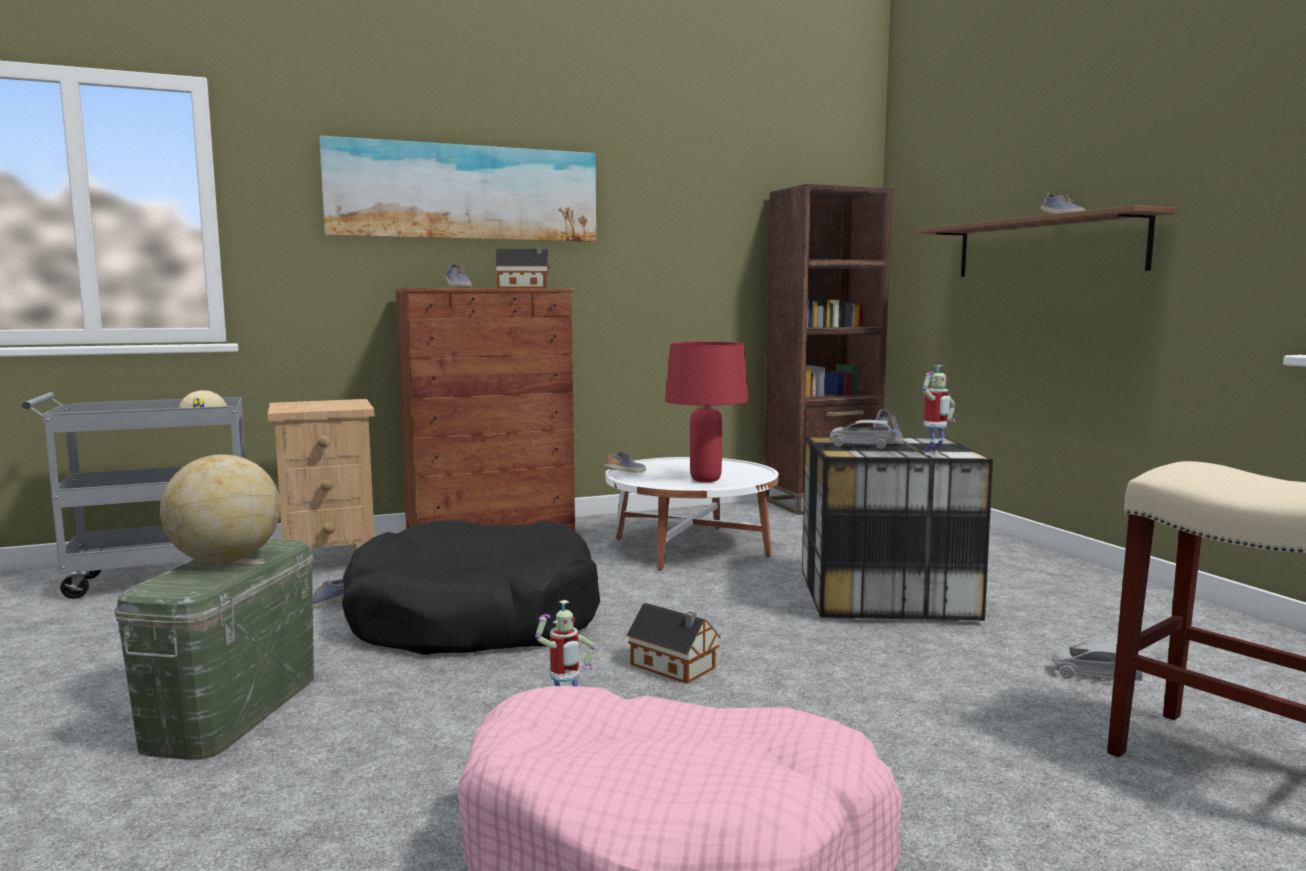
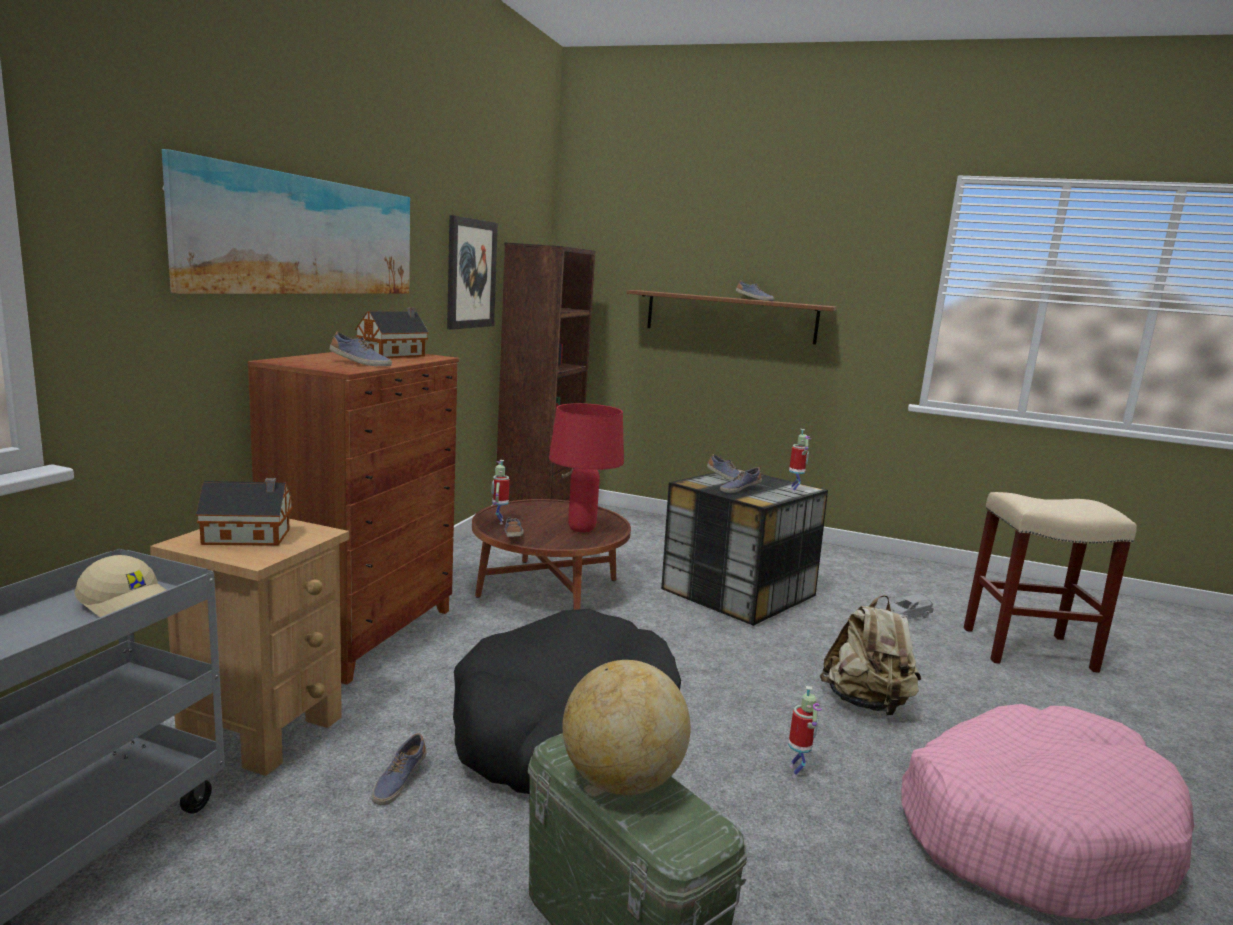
camera: 50 degrees left, 5 degrees up
(649, 466) = (499, 521): none -> toy robot
(675, 667) = (769, 703): toy house -> toy house (250, 537)
(691, 547) = (548, 588): white coffee table -> brown coffee table
(709, 225) = (471, 274): none -> picture
(782, 706) = (866, 703): none -> beige backpack
(861, 446) = (739, 489): grey toy car -> shoe

